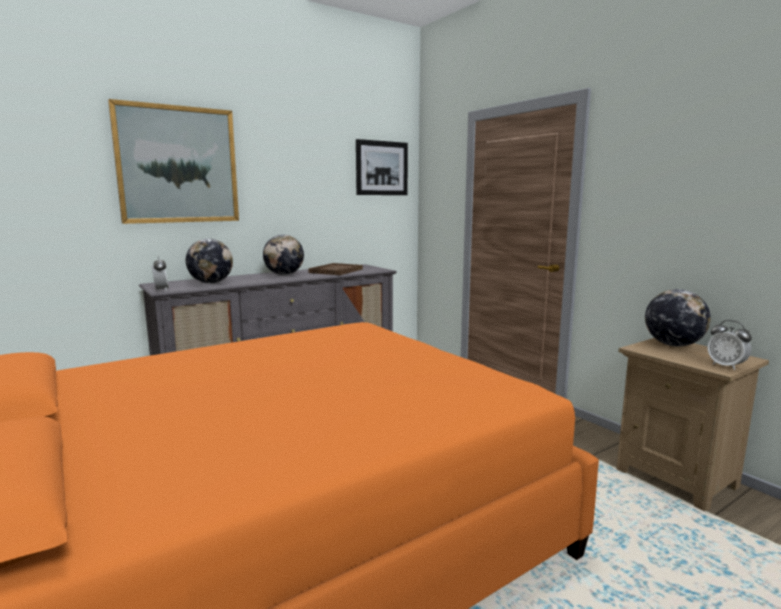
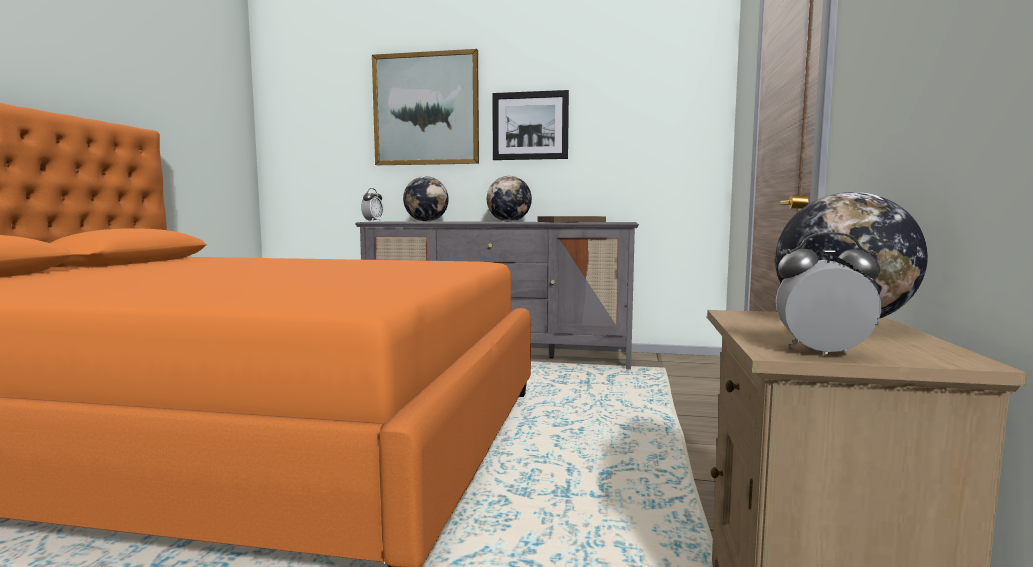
camera: 45 degrees right, 5 degrees down
(382, 168) = (670, 96): picture -> picture (530, 126)
(726, 366) = (822, 352): alarm clock -> alarm clock turned 90 degrees clockwise

